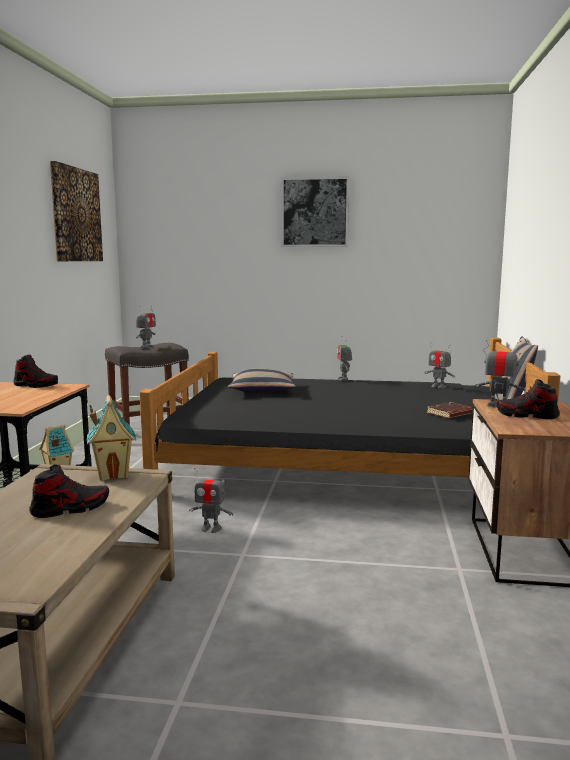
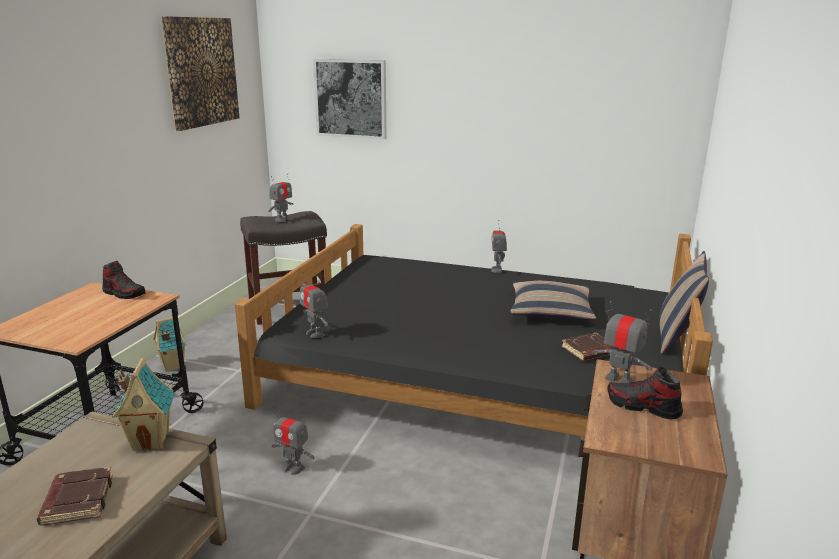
camera: 10 degrees right, 10 degrees up
(70, 509) = (77, 500): shoe -> brown book
(262, 390) = (394, 285): pillow -> pillow (550, 311)
(315, 212) = (481, 63): picture -> picture (351, 98)
(438, 386) = (602, 293): toy robot -> toy robot (315, 333)

